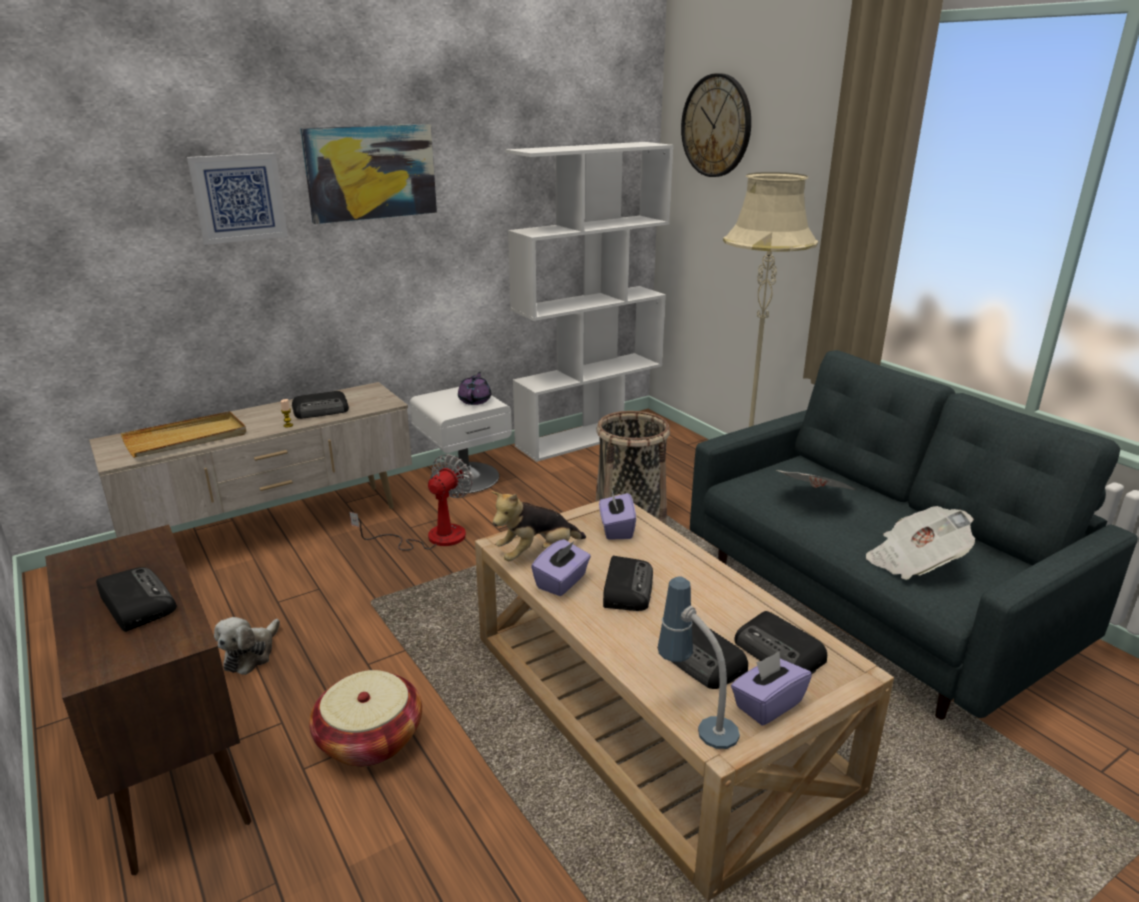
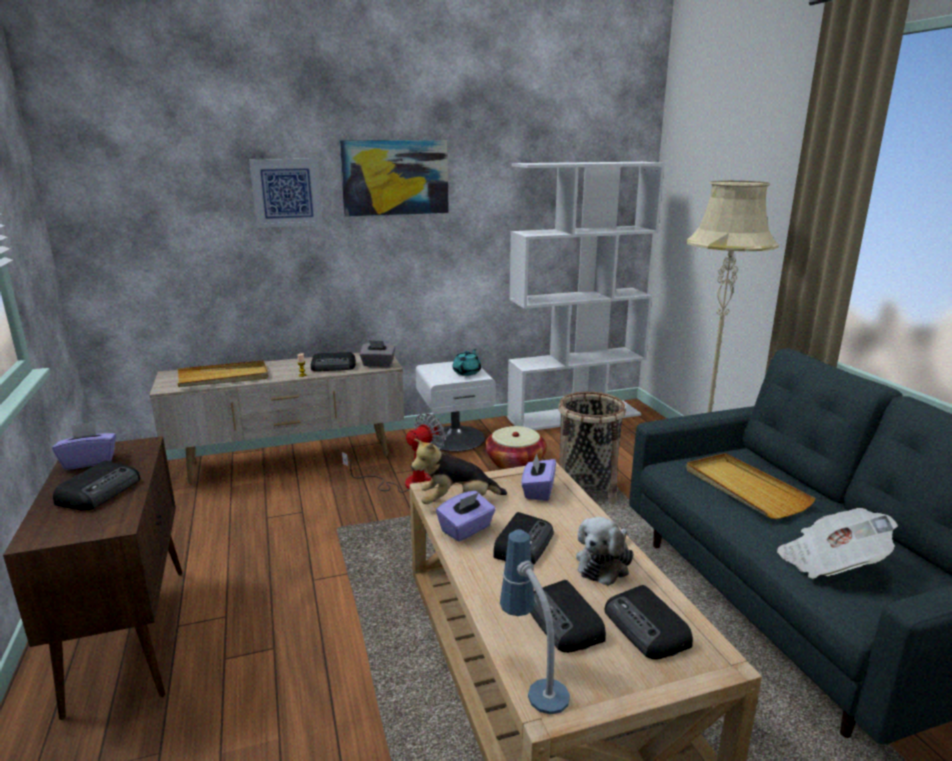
camera: 15 degrees right, 5 degrees down
(136, 603) = (100, 491): radio -> radio turned 45 degrees clockwise
(251, 654) = (228, 556): plush toy -> plush toy (604, 563)
(370, 739) = (287, 644): basket -> basket (515, 462)
(374, 402) = (378, 364): none -> grey tissue box
(475, 400) = (467, 372): purple teapot -> turquoise teapot
(716, 126) = (704, 146): wall clock -> none
(767, 704) = (611, 678): purple tissue box -> purple tissue box (90, 461)
(814, 499) = (744, 488): newspaper -> beige tray

